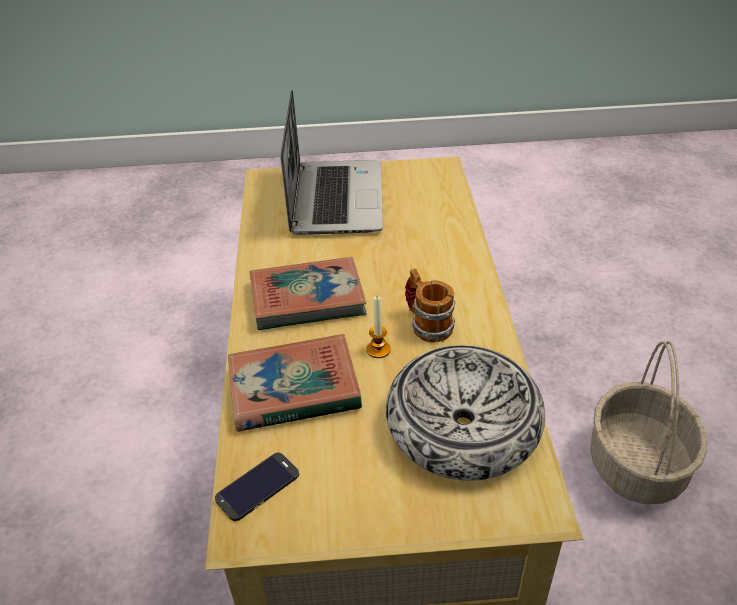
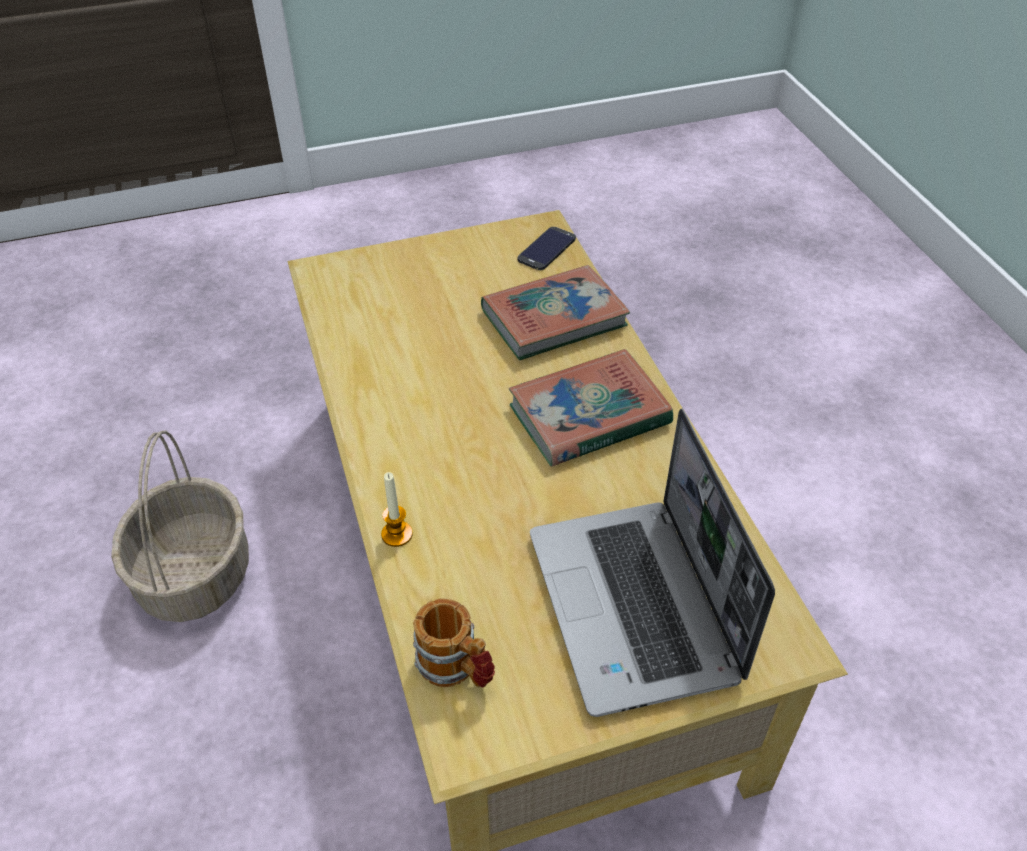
camera: 165 degrees right, 5 degrees up
(378, 349) = (483, 368): candle -> candle (397, 534)
(427, 324) = (435, 405): mug -> mug (456, 669)
(463, 425) = (384, 313): bowl -> none

